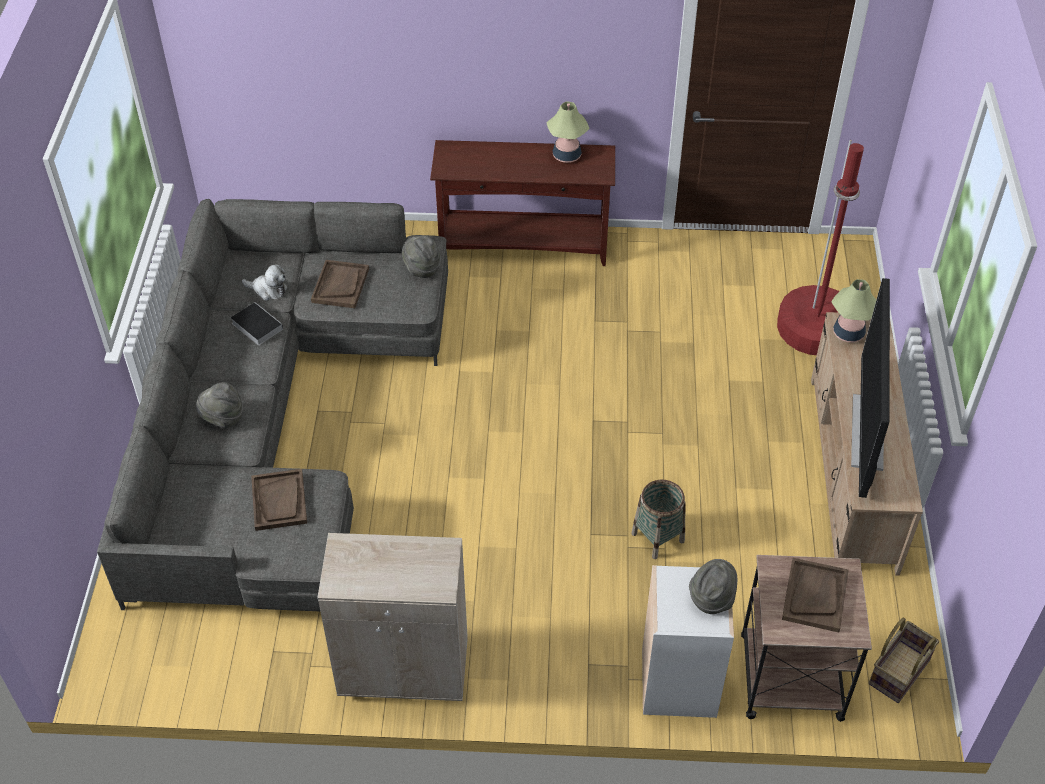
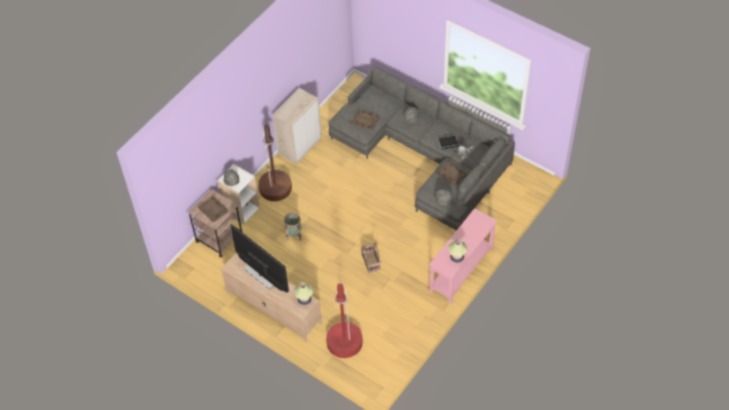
camera: 125 degrees right, 5 degrees up
(524, 244) = (461, 271): brown console table -> pink console table
(563, 649) = (275, 188): none -> brown floor lamp
(898, 671) = (197, 267): basket -> basket (371, 262)

